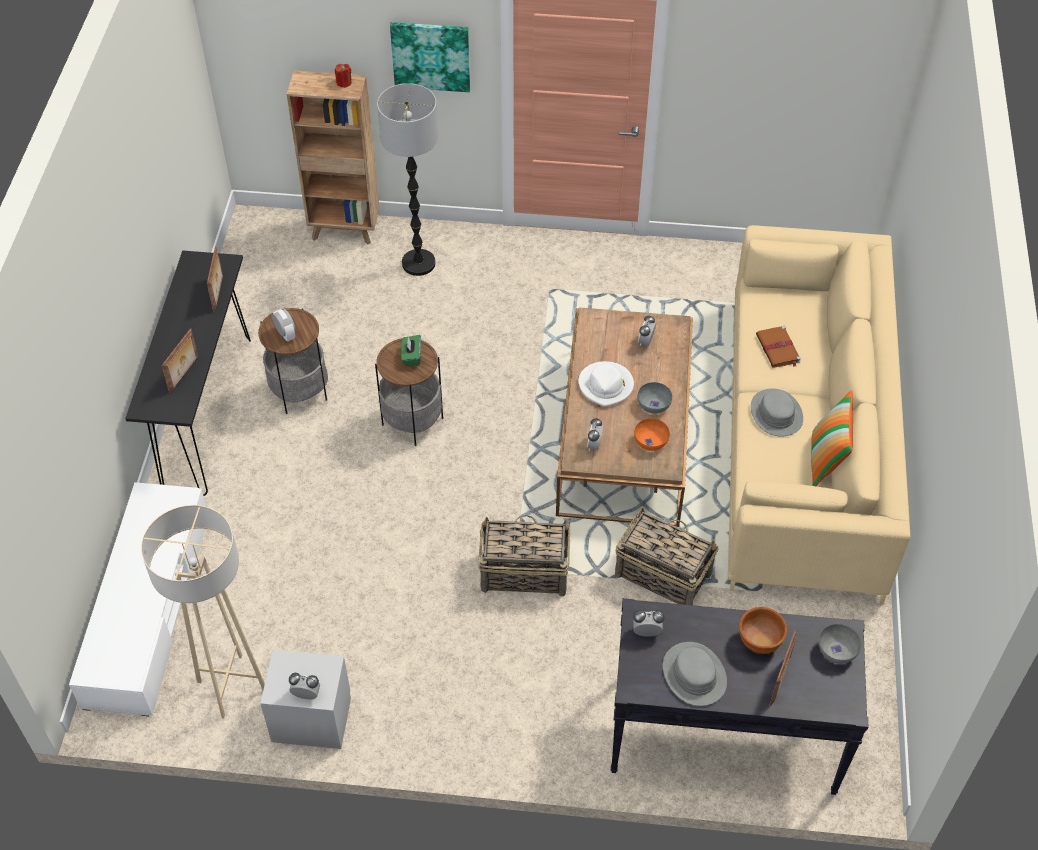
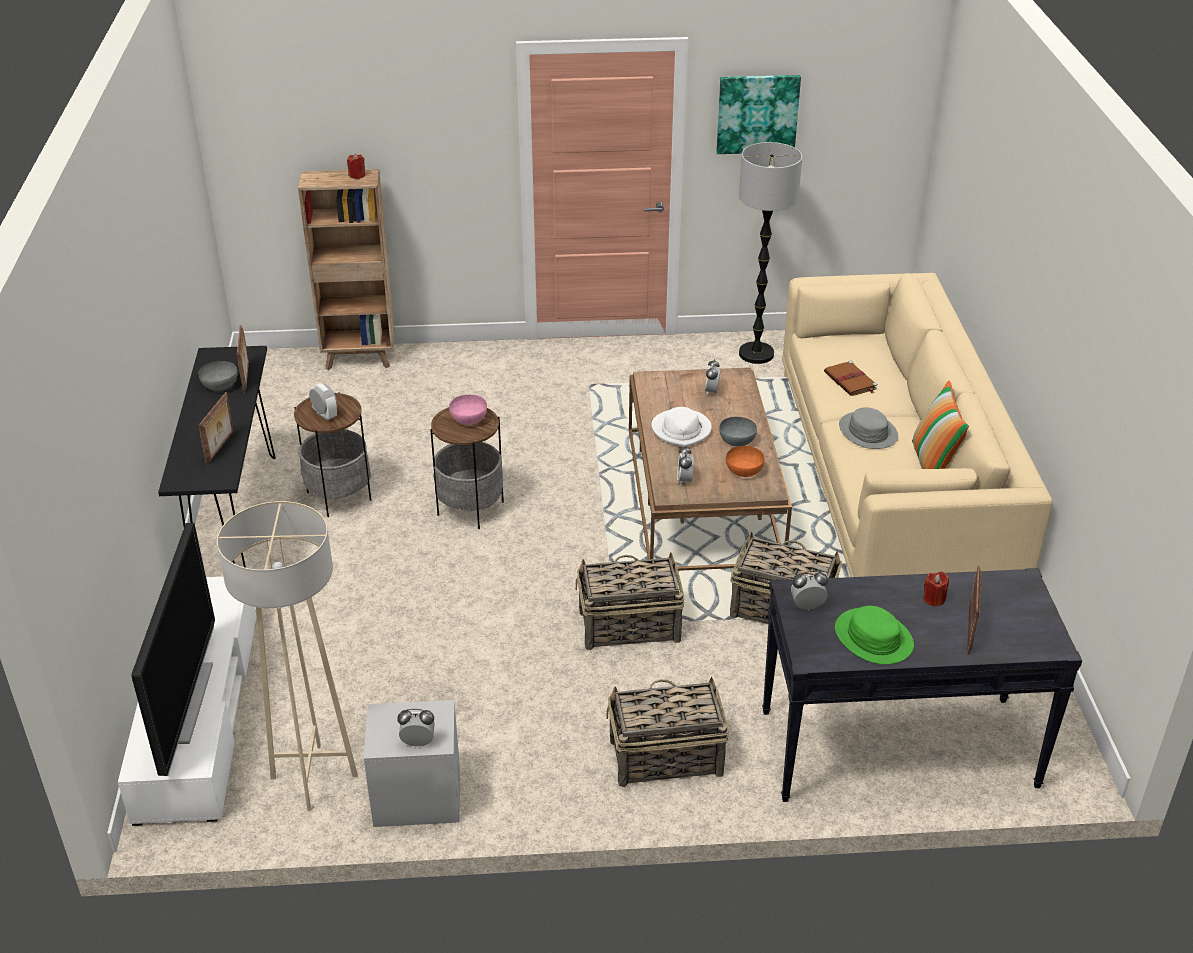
camera: 10 degrees left, 15 degrees down
(130, 614) = (184, 703): none -> television
(411, 356) = (469, 419): green tissue box -> pink bowl
(419, 263) = (445, 377): floor lamp -> floor lamp (756, 354)
(431, 55) = (446, 140): picture -> picture (757, 113)
(523, 712) = (664, 757): none -> basket
(694, 674) = (873, 638): grey hat -> green hat
(759, 641) = (934, 599): brown bowl -> red candle
(836, 651) = (1020, 598): grey bowl -> grey bowl (219, 385)

